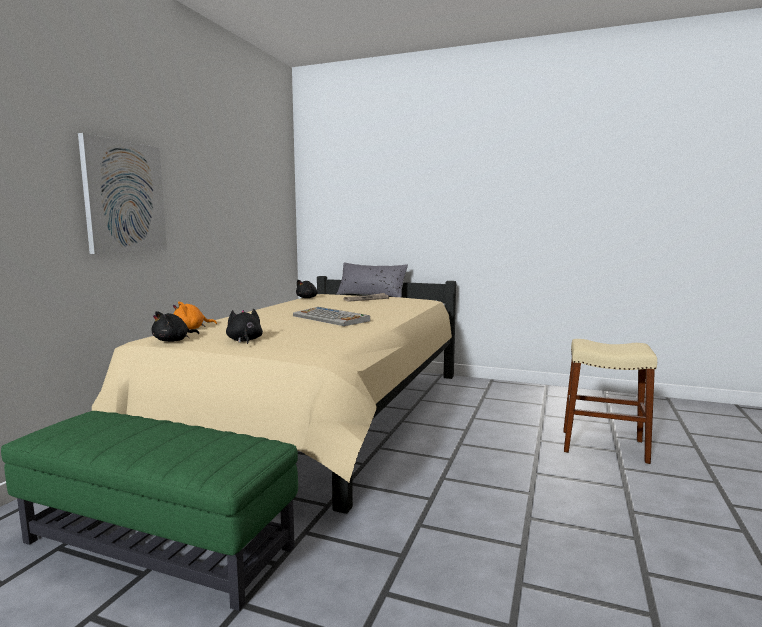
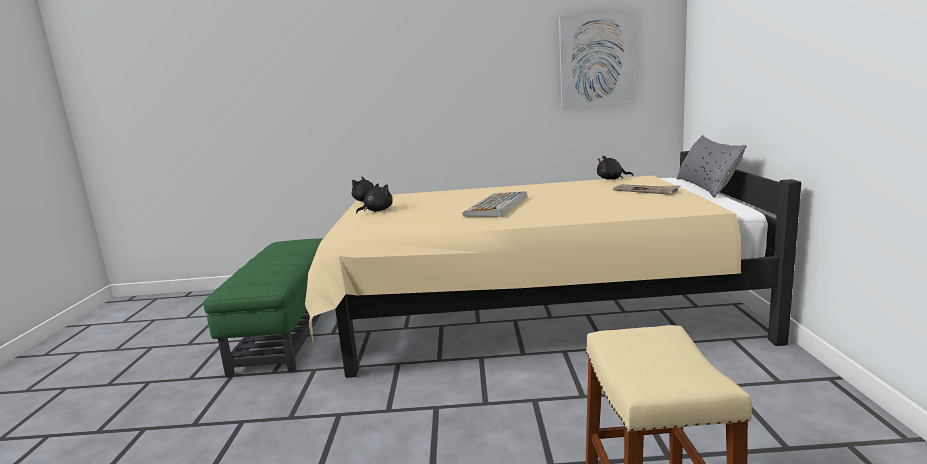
camera: 70 degrees right, 5 degrees up
(124, 197) = (409, 81): picture -> picture (596, 60)
(191, 328) = (411, 194): orange plush toy -> none

